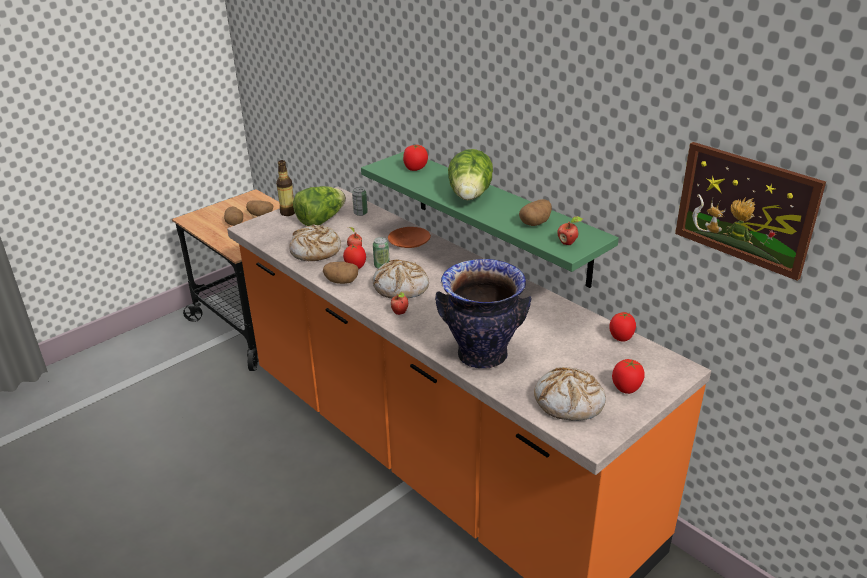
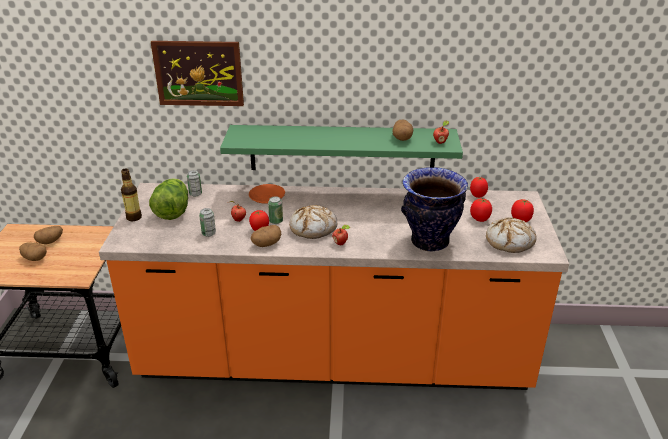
camera: 45 degrees left, 0 degrees up
(315, 251) = (208, 233): bread -> can
(415, 168) = (262, 134): tomato -> tomato (480, 219)
(470, 197) = (335, 138): lettuce -> none
(745, 208) = (553, 79): picture -> picture (198, 73)

